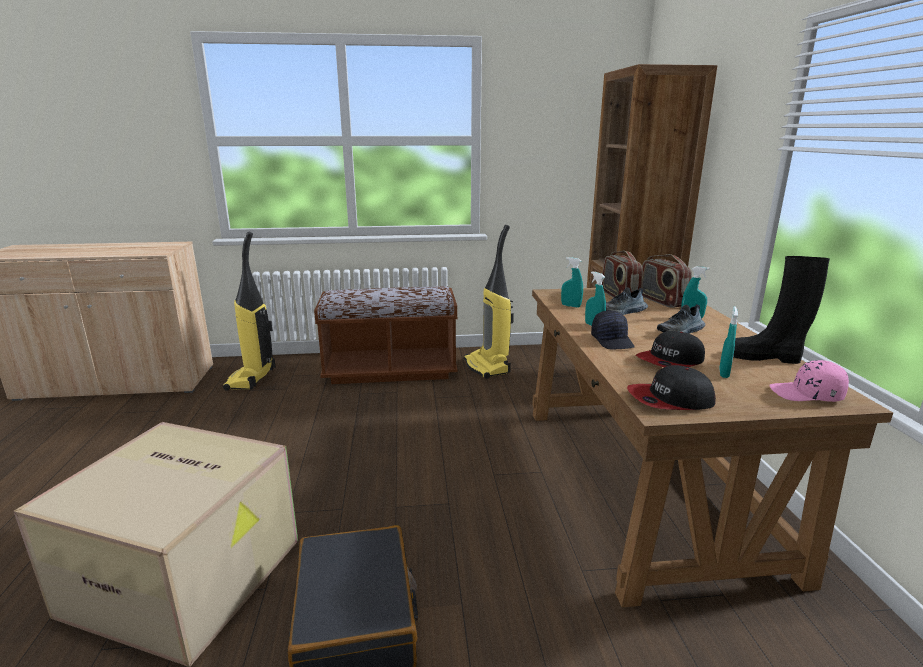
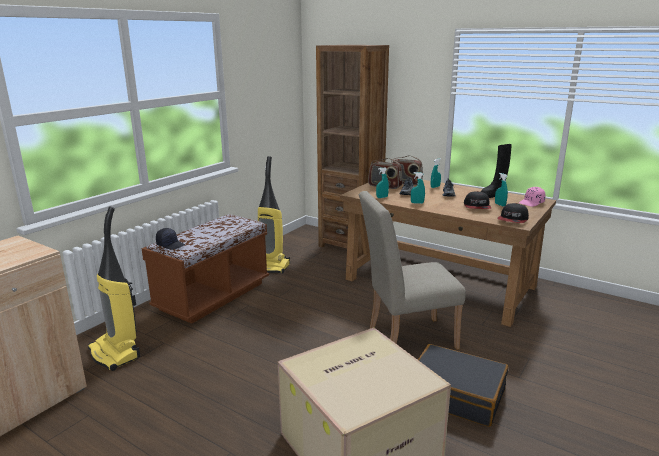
camera: 50 degrees left, 0 degrees up
(452, 514) = (405, 338): none -> beige chair
(612, 341) = (441, 206): black cap -> black cap (170, 245)

